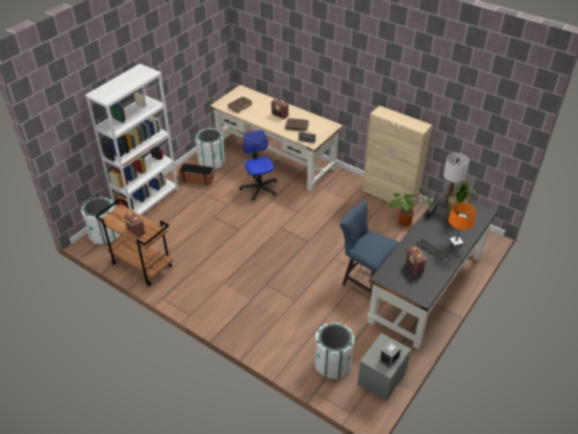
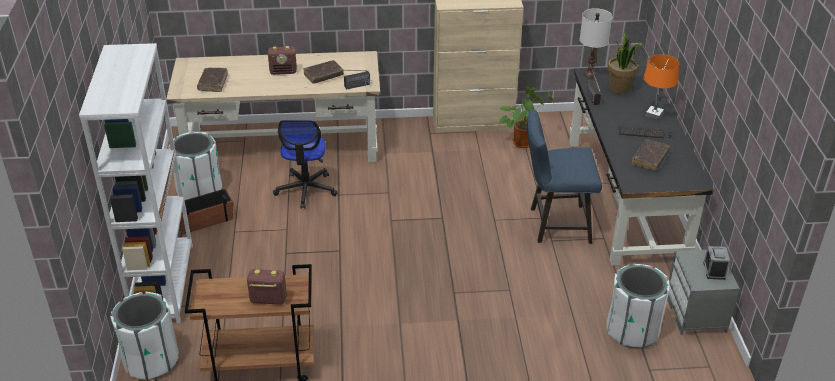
camera: 40 degrees left, 5 degrees down
(259, 188) = (306, 190): office chair -> office chair turned 120 degrees counterclockwise
(414, 268) = (650, 159): radio -> brown book

